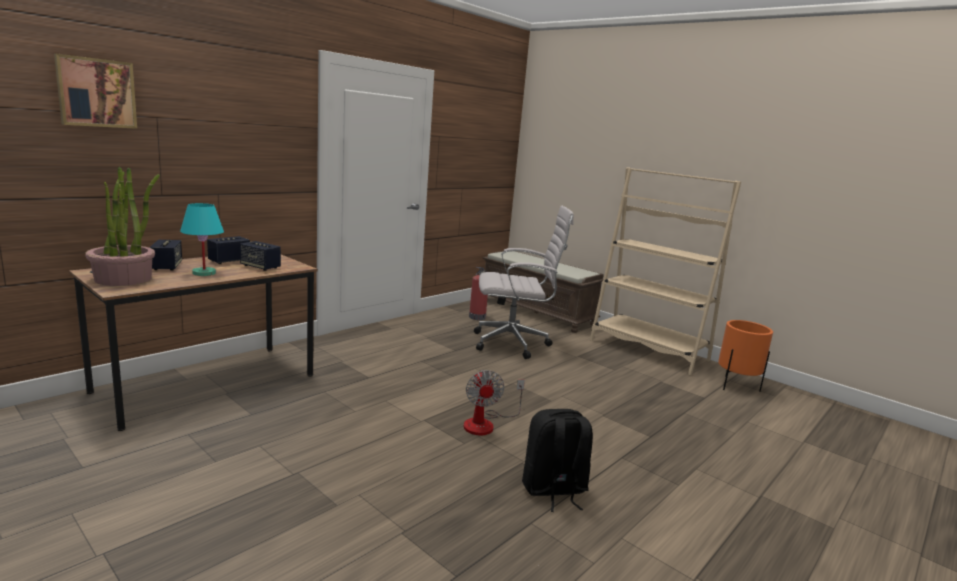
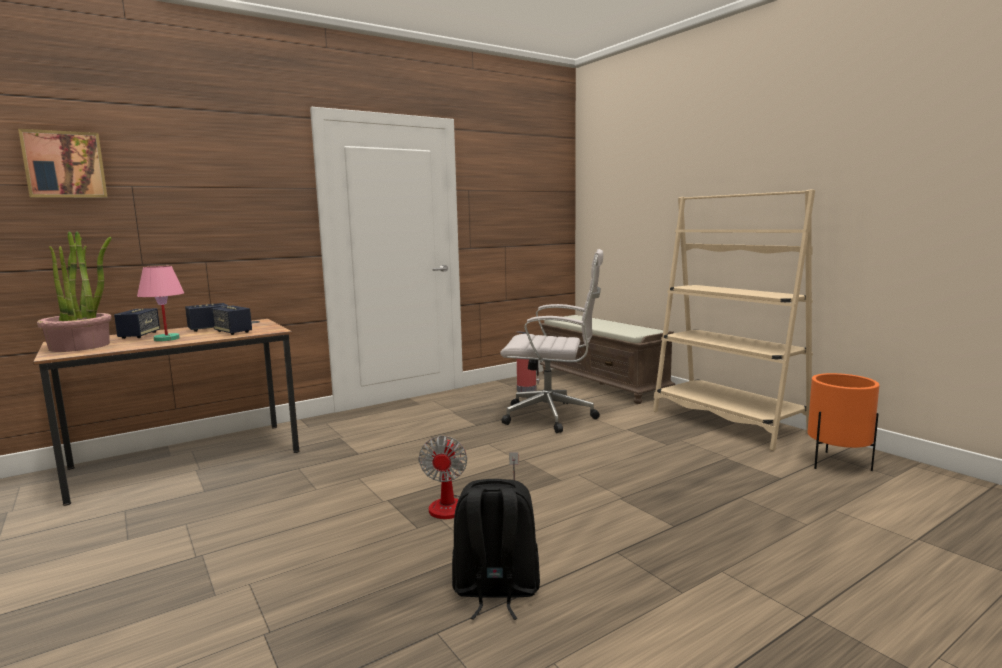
camera: 15 degrees right, 5 degrees down
(204, 273) = (166, 339): turquoise table lamp -> pink table lamp

